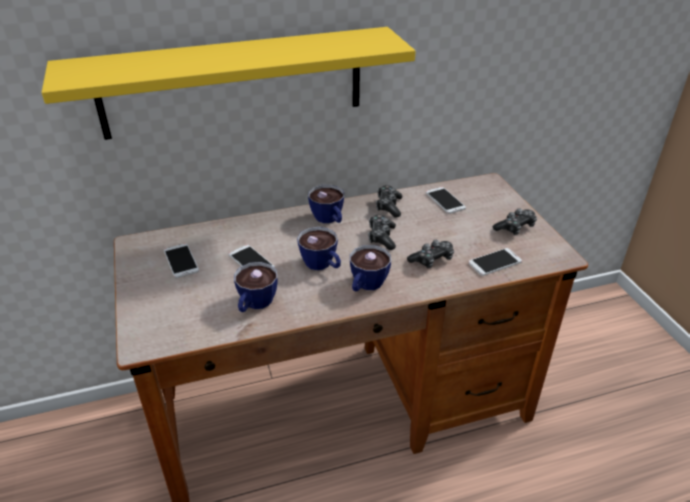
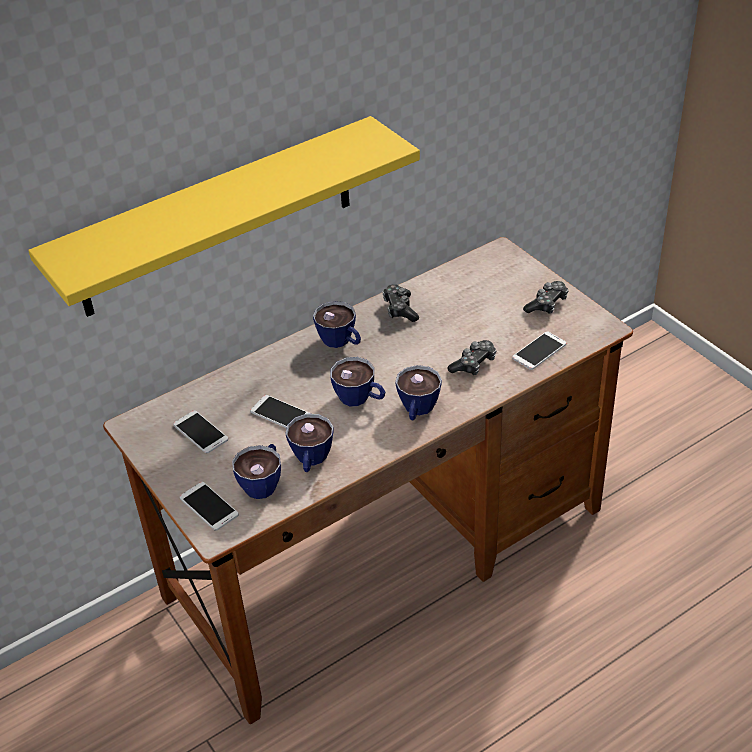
camera: 15 degrees left, 5 degrees up
(206, 312) = (263, 482): none -> cup
(381, 237) = (409, 350): game controller -> none
(445, 200) = (460, 287): phone -> phone (209, 506)

